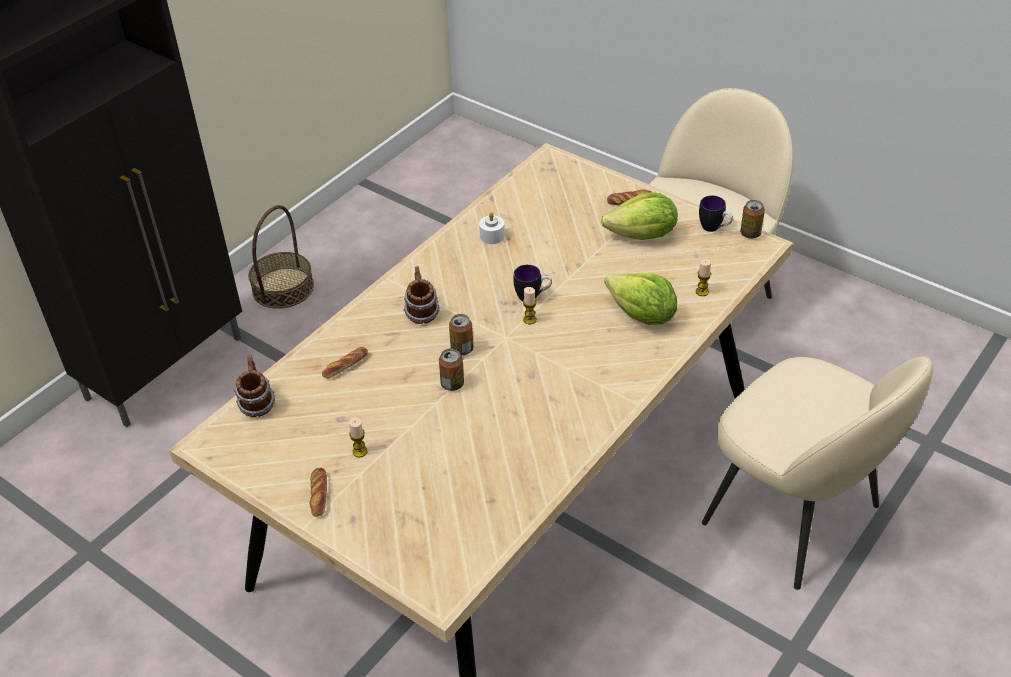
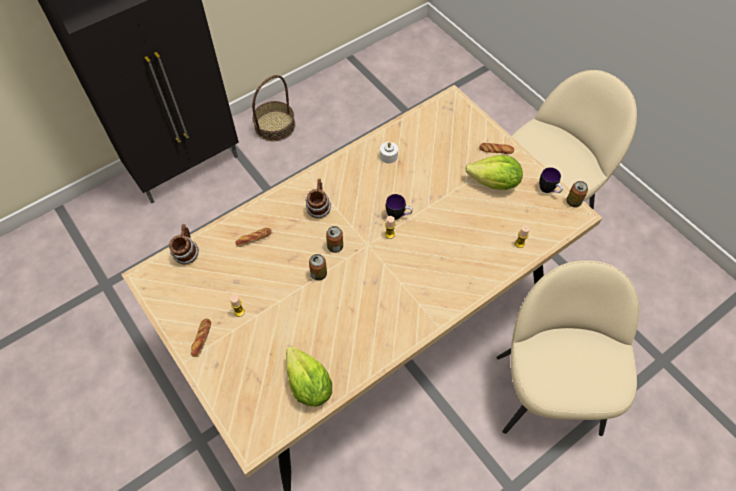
camera: 15 degrees right, 15 degrees up
(641, 316) = (468, 253): lettuce -> lettuce (309, 385)
(795, 517) = (548, 390): beige chair -> beige chair turned 150 degrees counterclockwise

